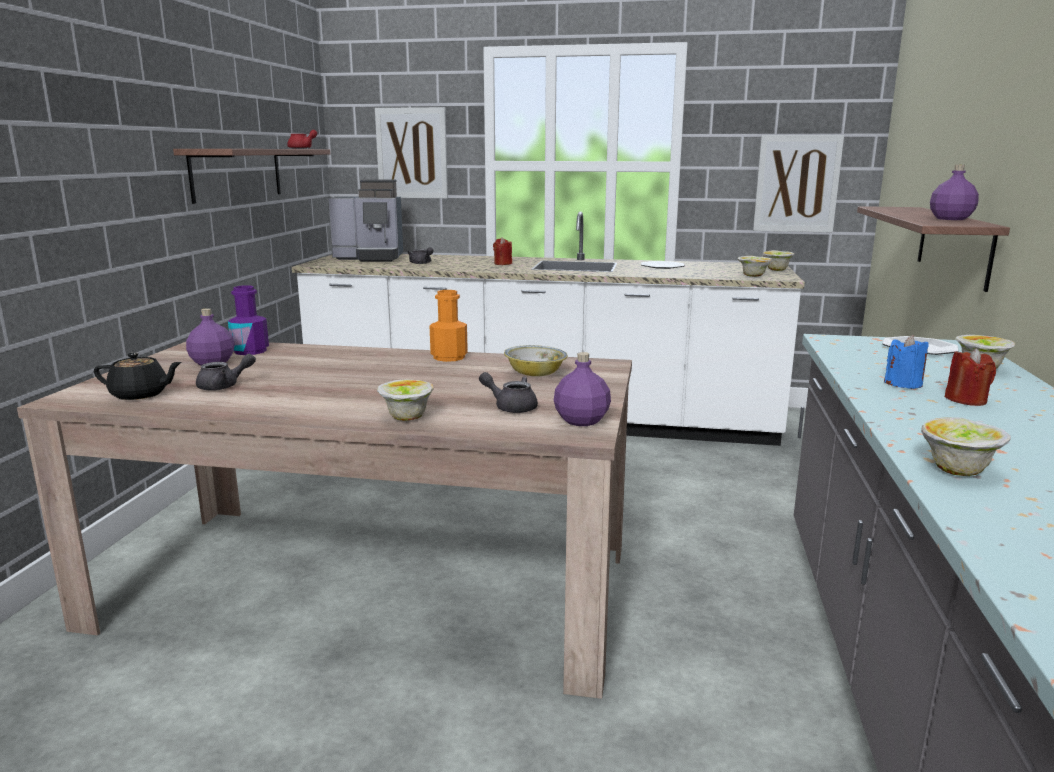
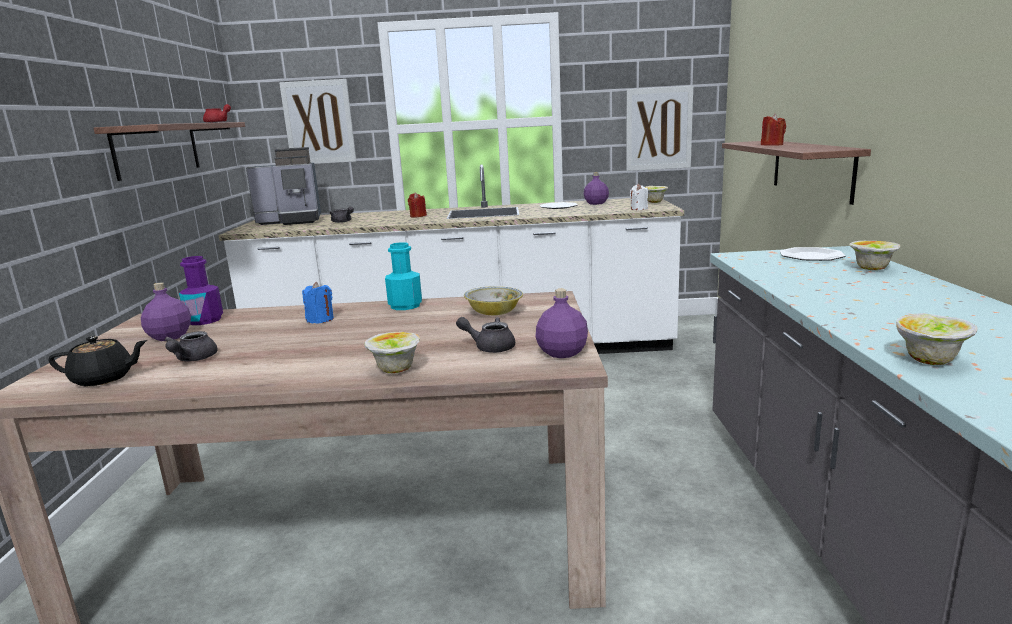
camera: 10 degrees left, 0 degrees up
(224, 386) = (192, 359): grey teapot -> grey teapot turned 135 degrees clockwise
(449, 357) = (405, 306): orange bottle -> turquoise bottle
(752, 276) = (639, 209): bowl -> white candle
(903, 384) = (824, 288): blue candle -> blue candle (320, 320)
(950, 219) = (814, 146): purple bottle -> purple bottle (596, 203)
(966, 400) = (883, 296): red candle -> red candle (772, 145)

